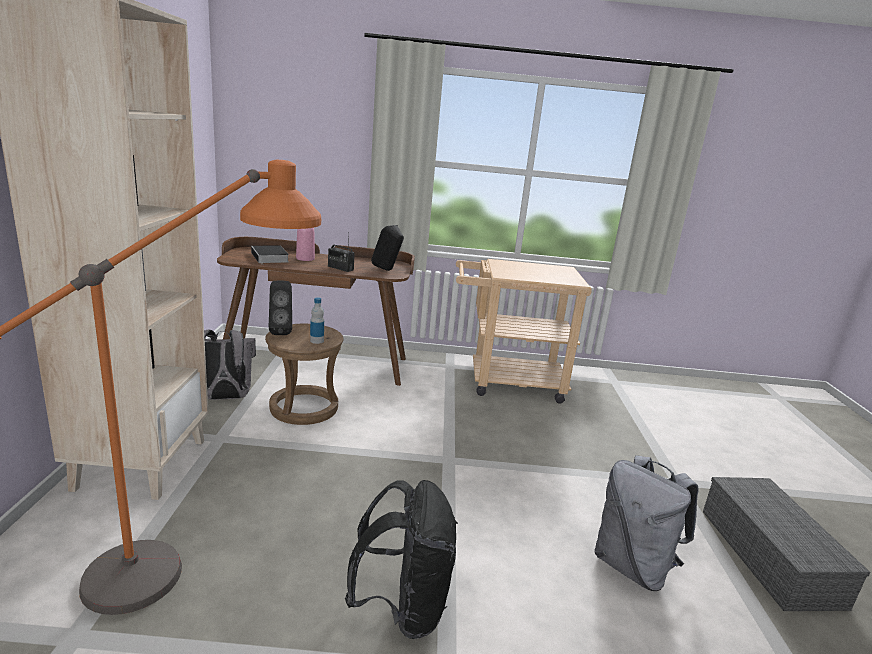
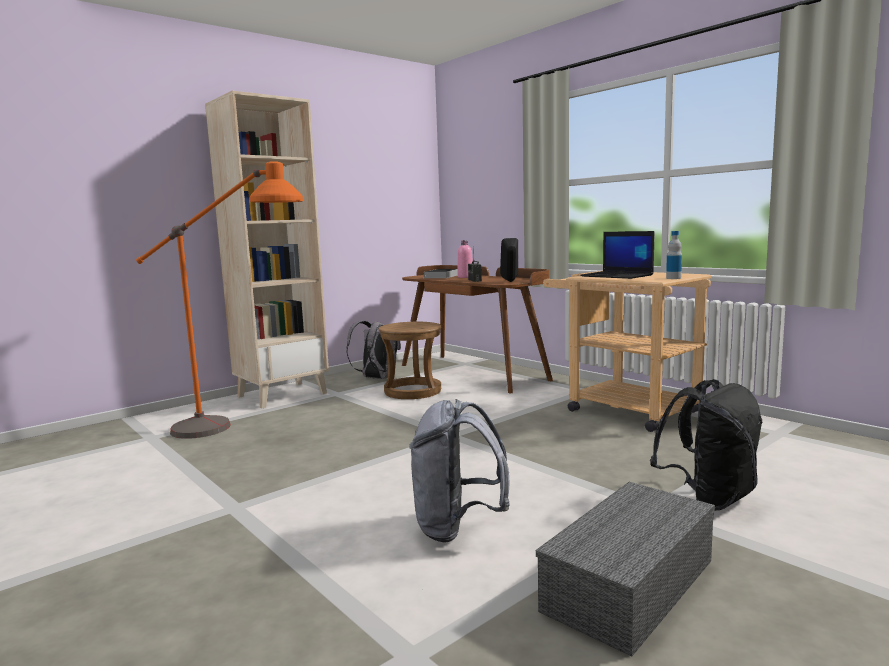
camera: 50 degrees right, 10 degrees down
(281, 331) = (400, 323): black speaker -> none
(317, 341) = (410, 328): bottle -> bottle (673, 278)
(403, 607) = (271, 479): black backpack -> black backpack (709, 499)
(524, 273) = (618, 276): none -> laptop

